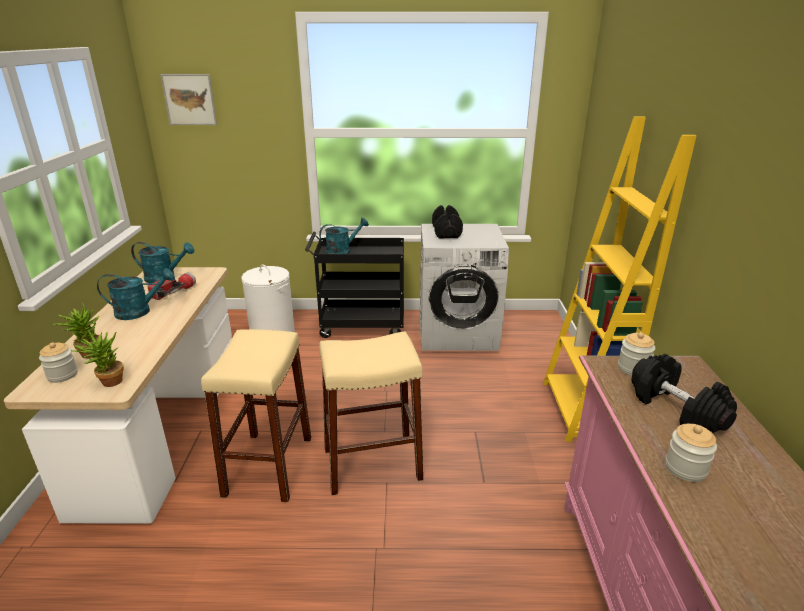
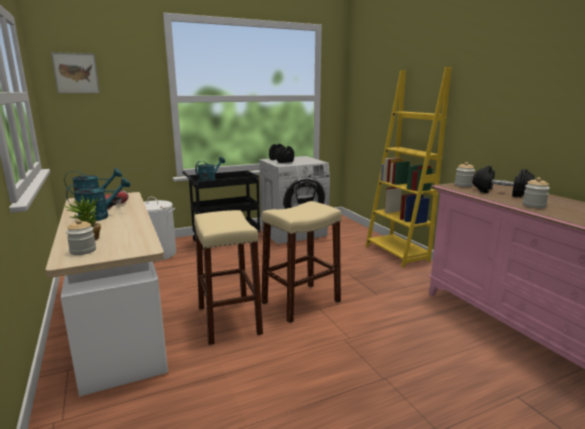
camera: 25 degrees left, 10 degrees down
(108, 383) = (132, 247): potted plant -> none

